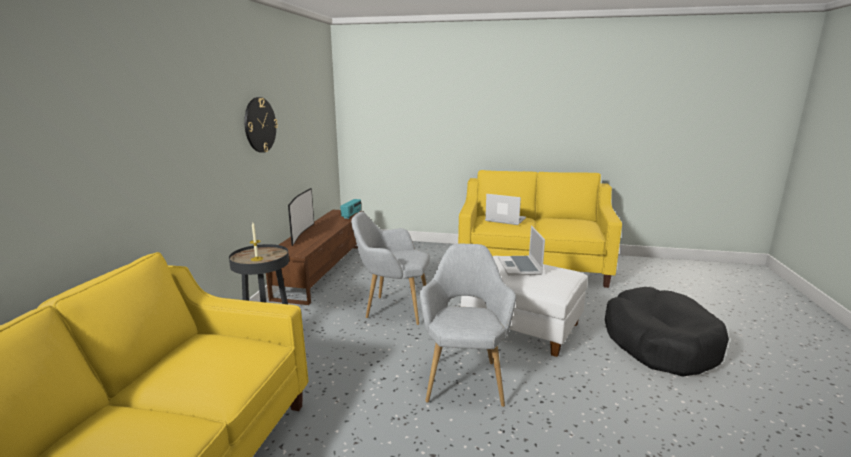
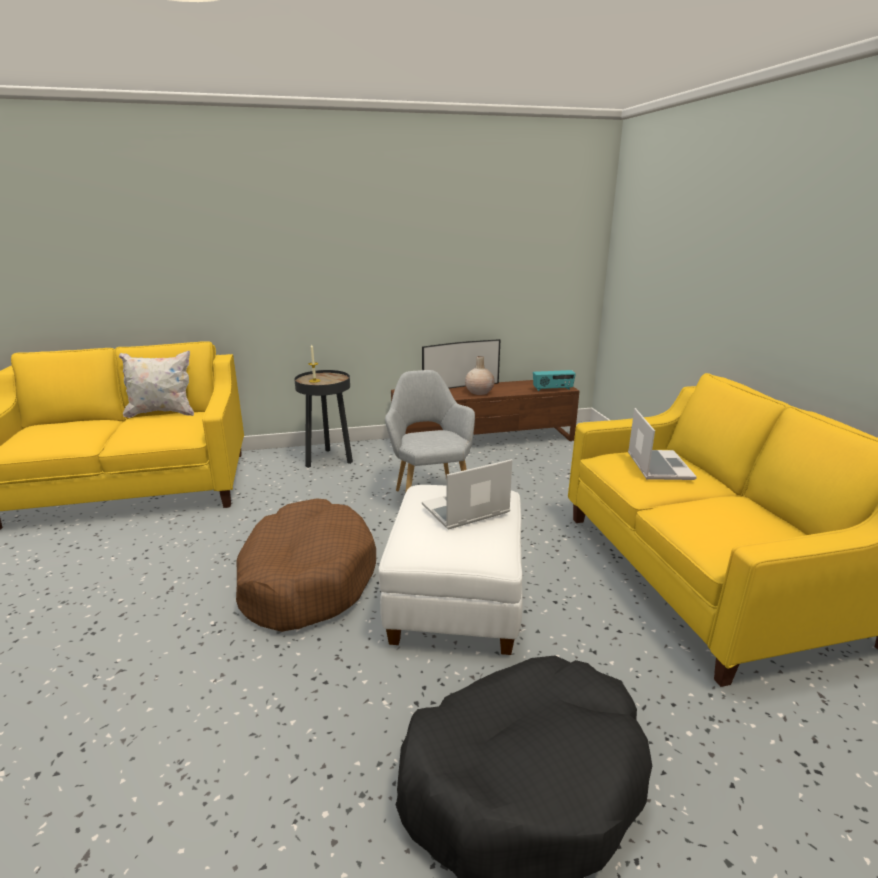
camera: 65 degrees right, 5 degrees up
(160, 361) = (162, 413): none -> white pillow
(260, 125) = (413, 253): wall clock -> none
(323, 231) = (479, 392): none -> beige vase
(465, 377) = (306, 578): grey armchair -> brown dog bed

